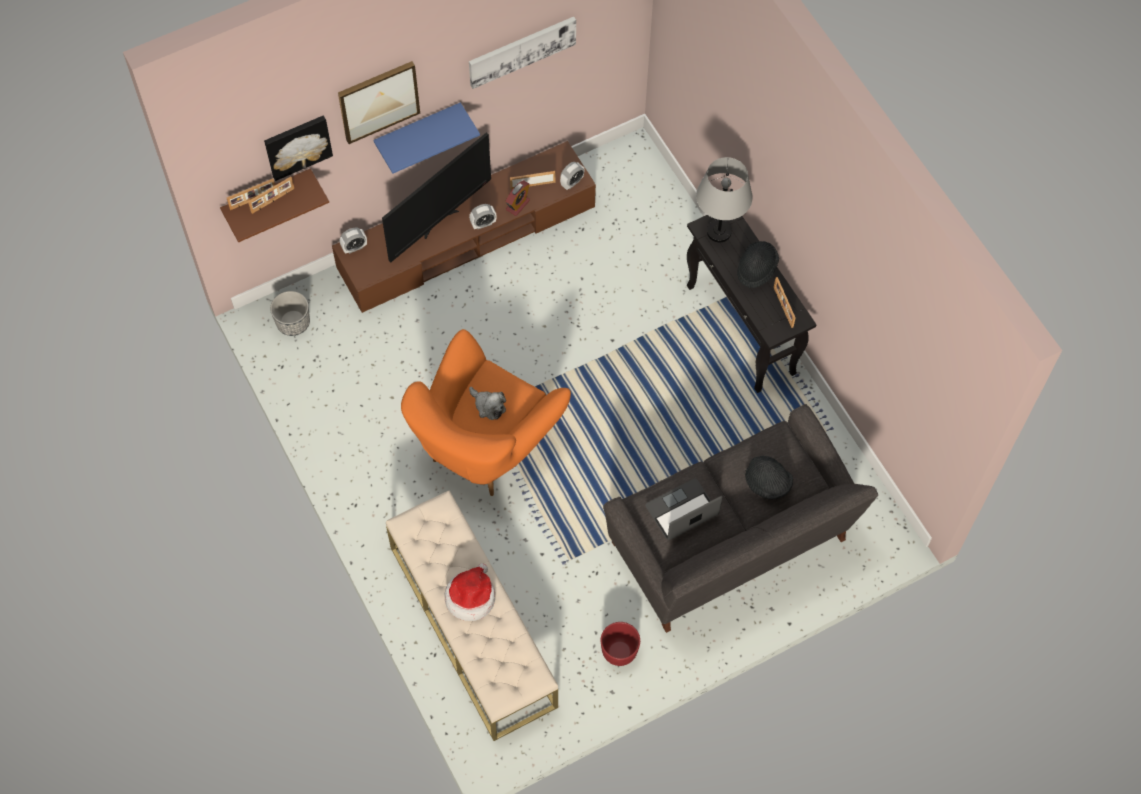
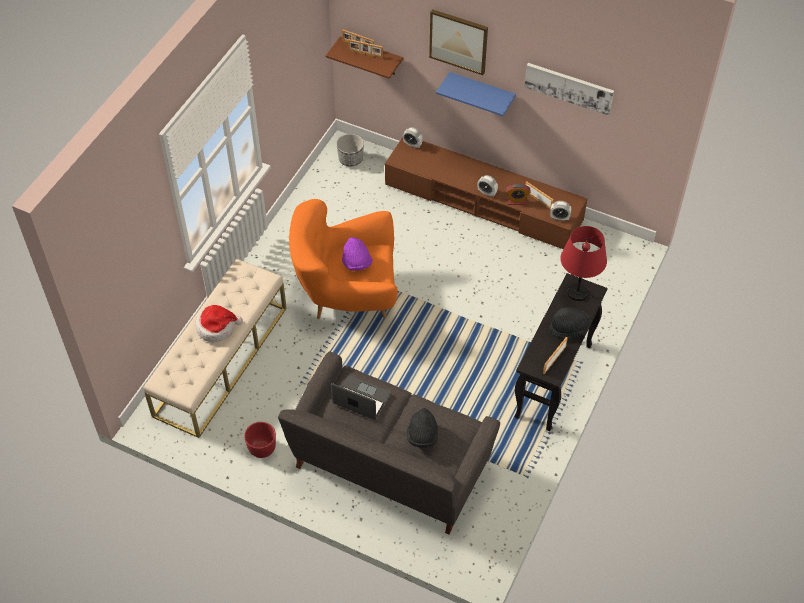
camera: 55 degrees right, 10 degrees down
(297, 145) = (398, 30): picture -> none
(439, 222) = (467, 171): television -> none
(488, 406) = (356, 262): plush toy -> purple hat
(719, 232) = (577, 293): grey table lamp -> red table lamp

